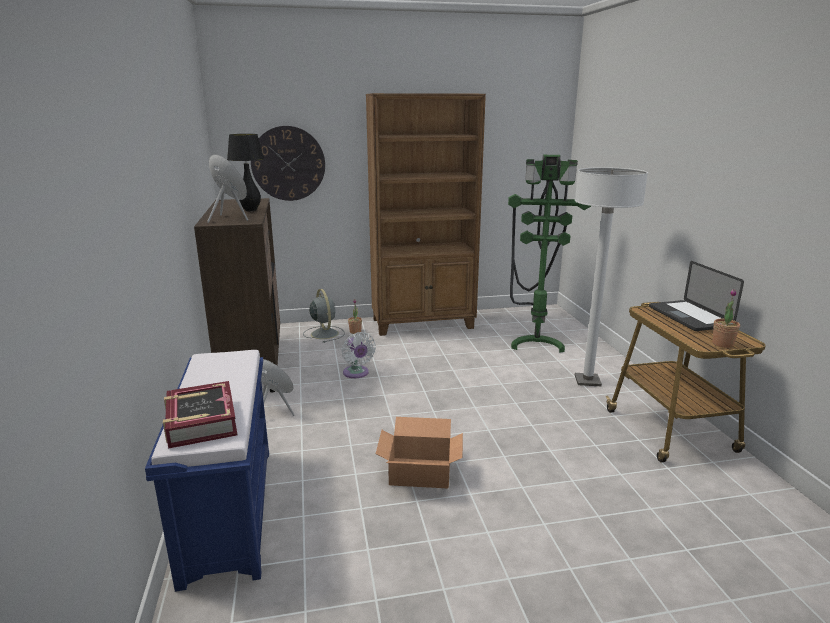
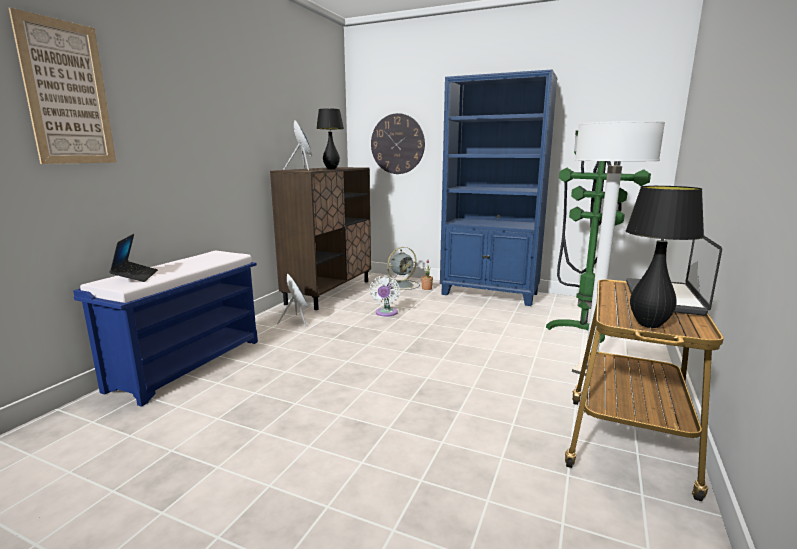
camera: 35 degrees right, 5 degrees down
(95, 188) = (67, 93): none -> picture
(201, 422) = (135, 276): book -> laptop
(324, 333) = (403, 285): grey fan -> grey fan turned 45 degrees clockwise
(421, 473) = (327, 387): cardboard box -> none
(423, 324) = (490, 294): brown bookcase -> blue bookcase
(722, 344) = (649, 324): potted plant -> black table lamp

